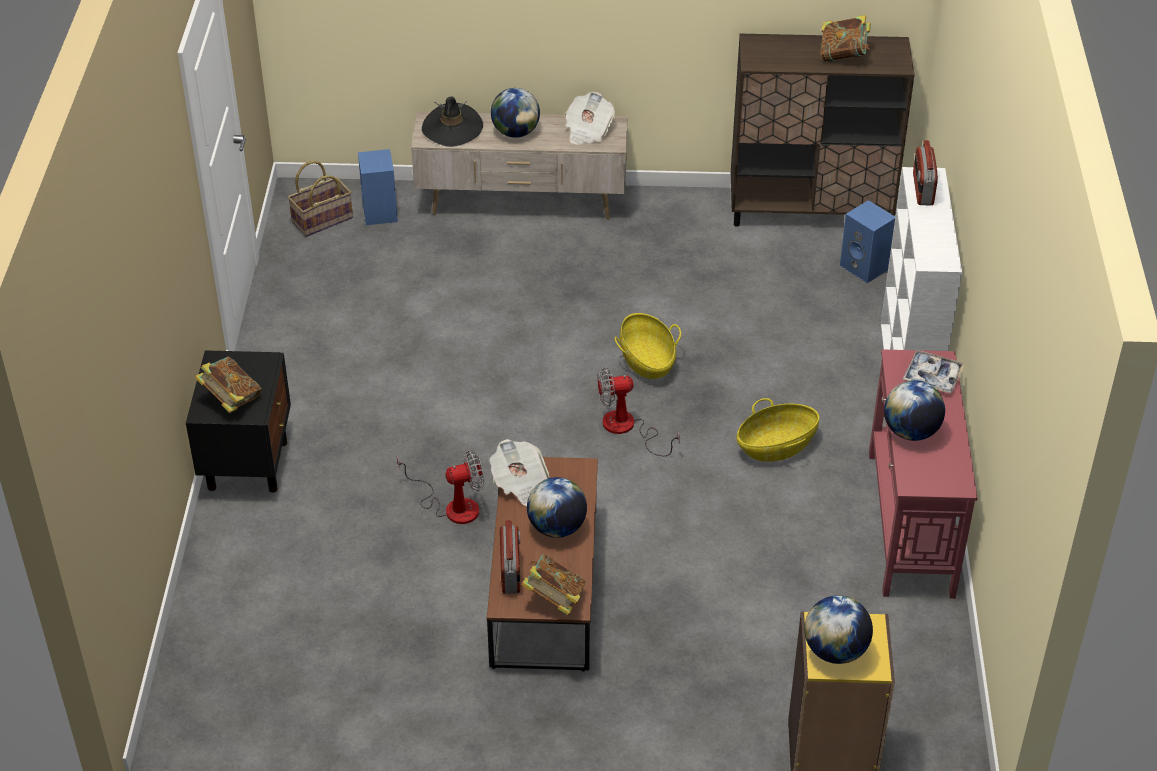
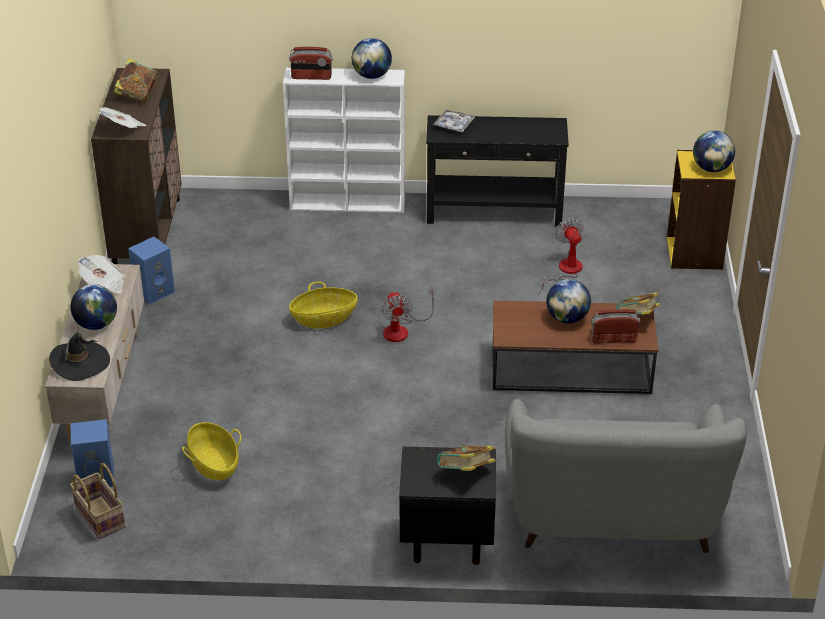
camera: 90 degrees left, 5 degrees down
(268, 610) = (613, 514): none -> grey sofa
(452, 506) = (490, 418): fan -> fan (565, 271)
(520, 484) = (524, 336): newspaper -> newspaper (123, 128)
(776, 446) = (421, 262): basket -> basket (214, 464)
(866, 267) = (223, 212): blue speaker -> blue speaker (154, 291)
(909, 523) = (494, 212): red console table -> black console table
(911, 432) = (509, 136): globe -> globe (372, 76)

